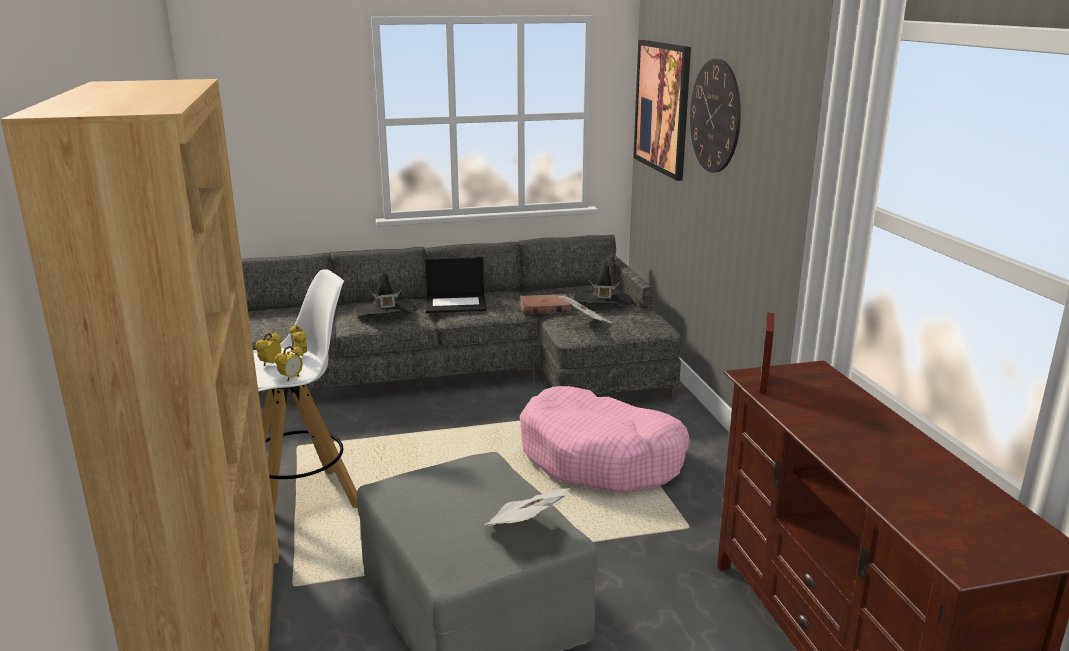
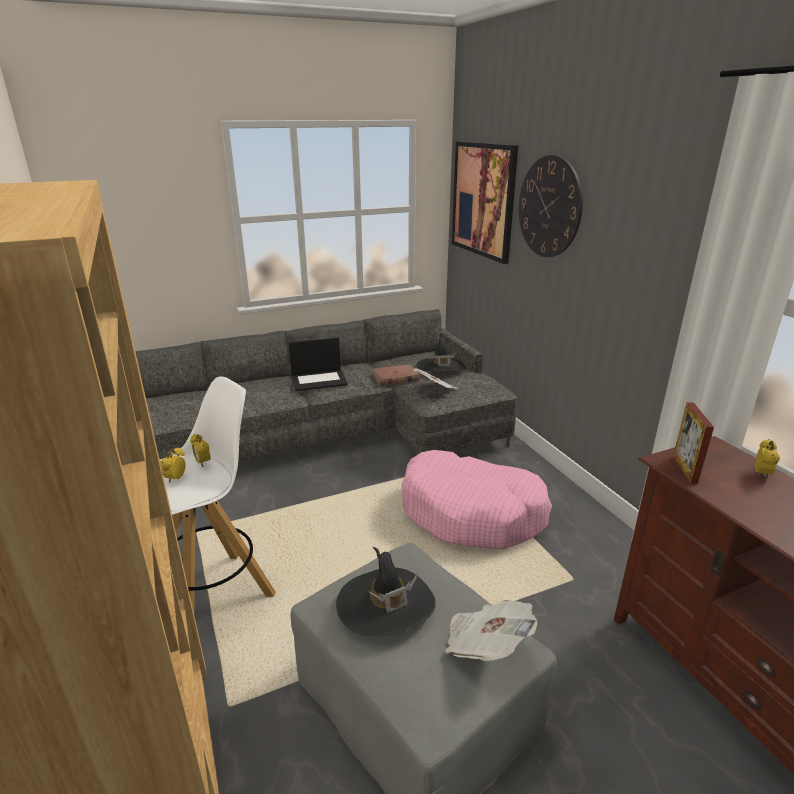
camera: 10 degrees left, 5 degrees up
(291, 378) = (202, 495): alarm clock -> alarm clock (761, 474)
(385, 311) = (258, 392): black hat -> black hat (386, 605)

